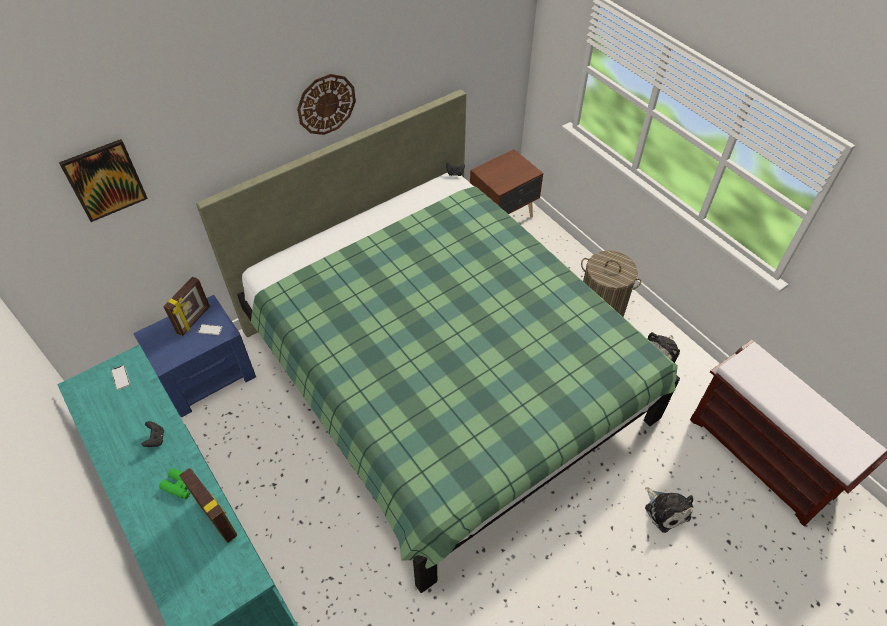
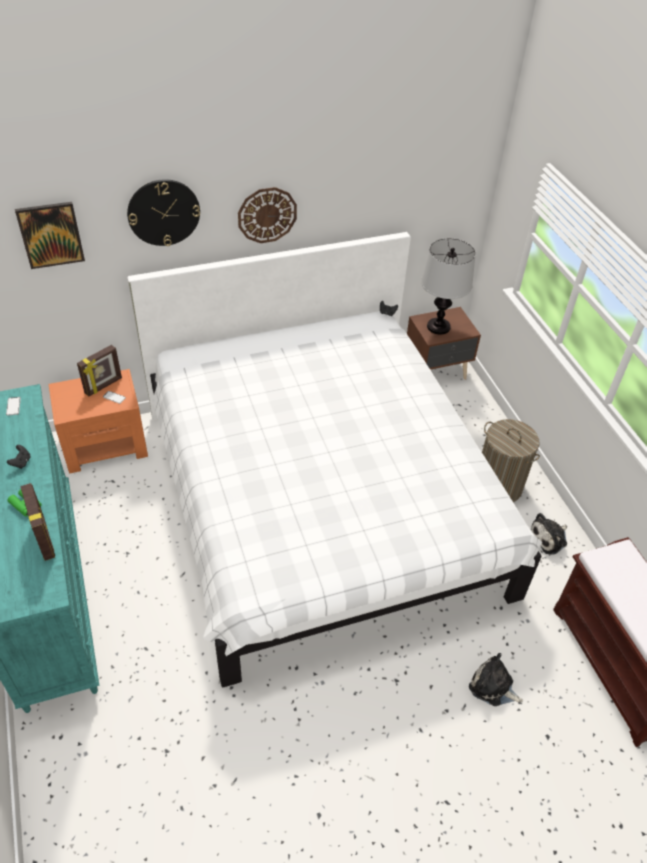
camera: 15 degrees right, 5 degrees down
(207, 376) = (105, 444): blue nightstand -> orange nightstand
(221, 127) = (163, 212): none -> wall clock
(443, 375) = (320, 501): green bed -> white bed
(501, 174) = (438, 326): none -> table lamp
(666, 510) = (493, 687): plush toy -> plush toy turned 135 degrees clockwise

